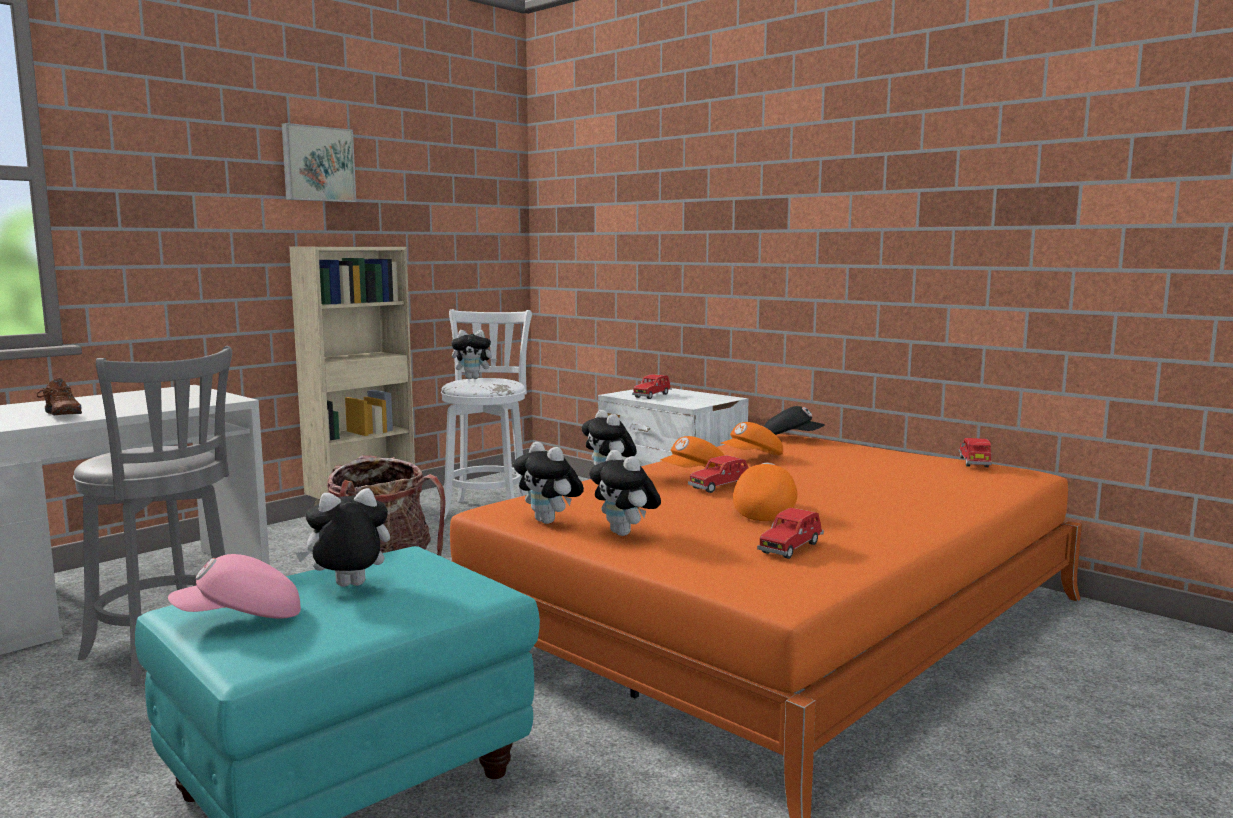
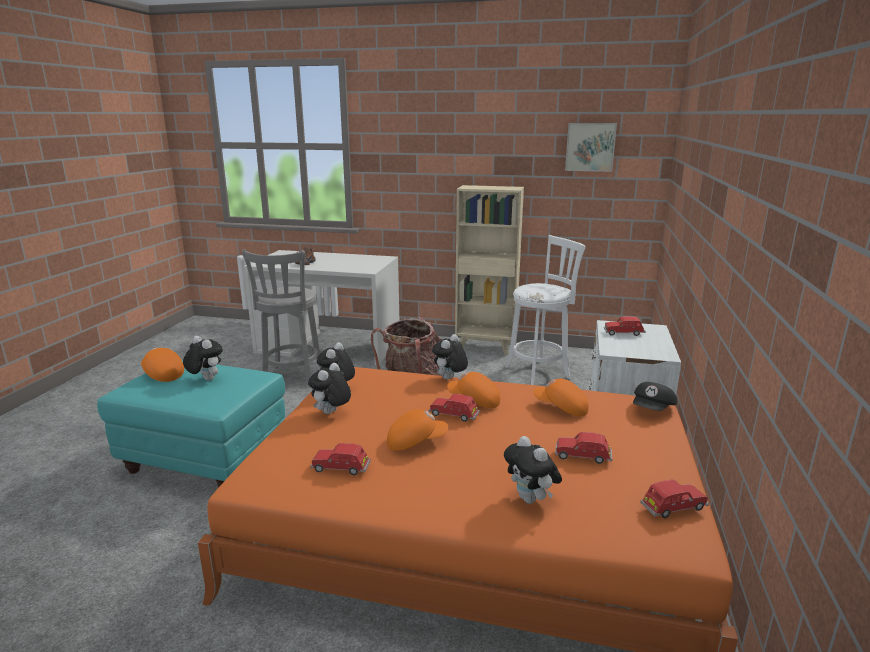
camera: 60 degrees right, 10 degrees up
(240, 619) = (162, 374): pink cap -> orange cap
(317, 164) = (490, 133): picture -> picture (590, 147)
(474, 378) = (545, 284): plush toy -> plush toy (531, 499)
(791, 438) = (653, 409): black cap -> black cap turned 45 degrees clockwise
(864, 467) = (583, 456): none -> red toy car

